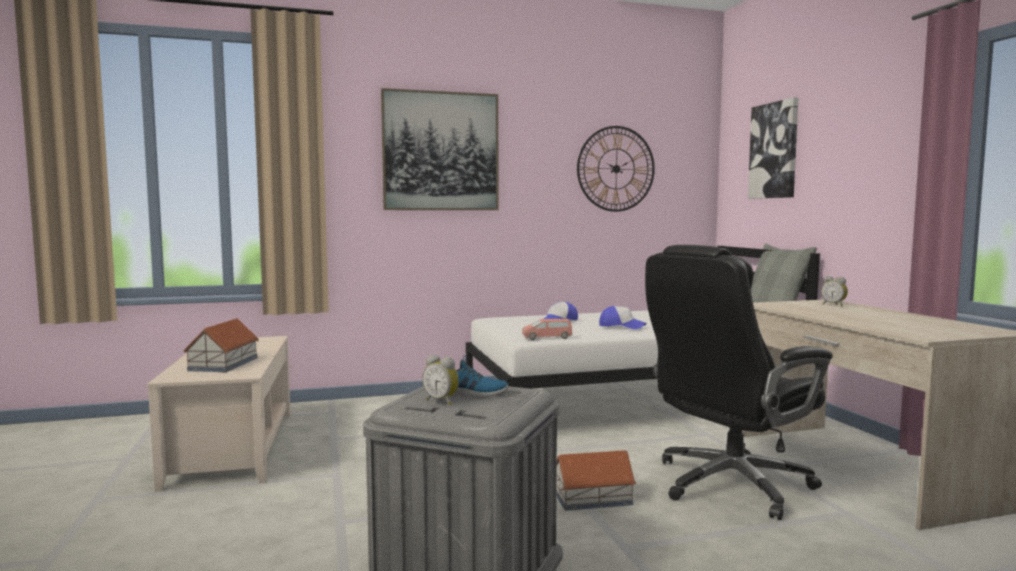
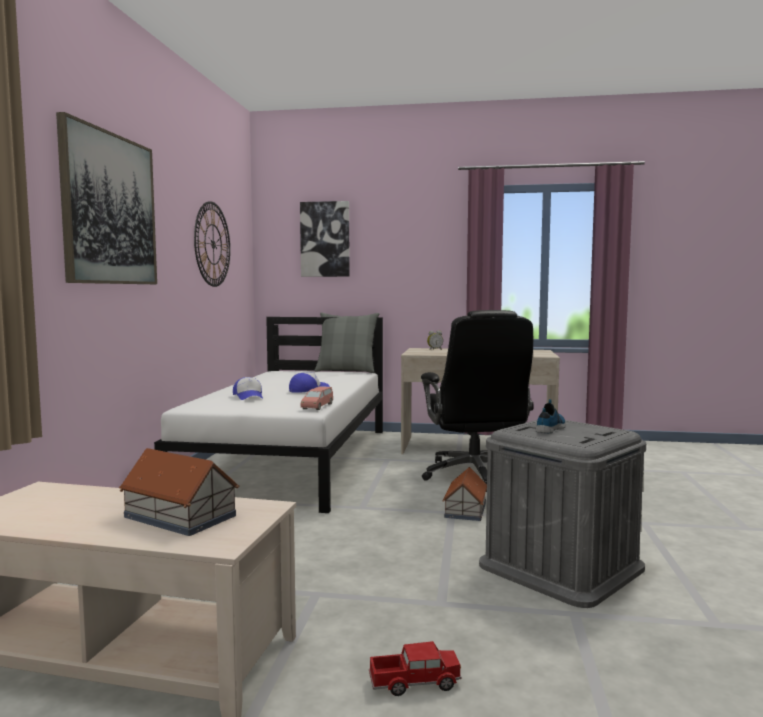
camera: 65 degrees left, 0 degrees up
(205, 533) = (414, 682): none -> toy truck
(442, 401) = (570, 434): alarm clock -> none

